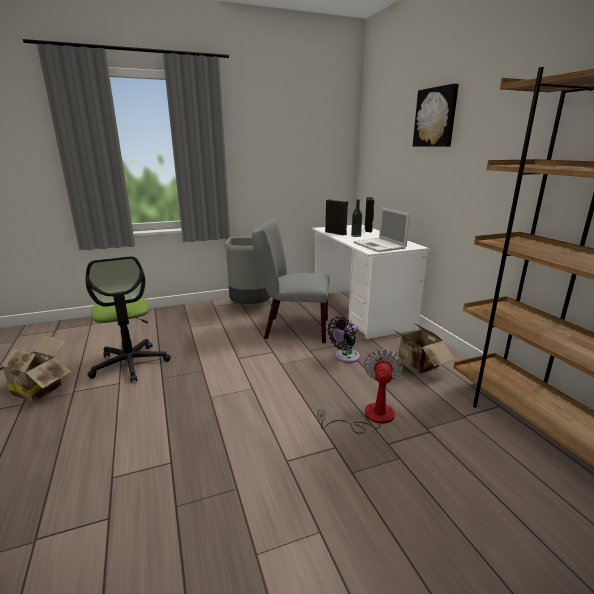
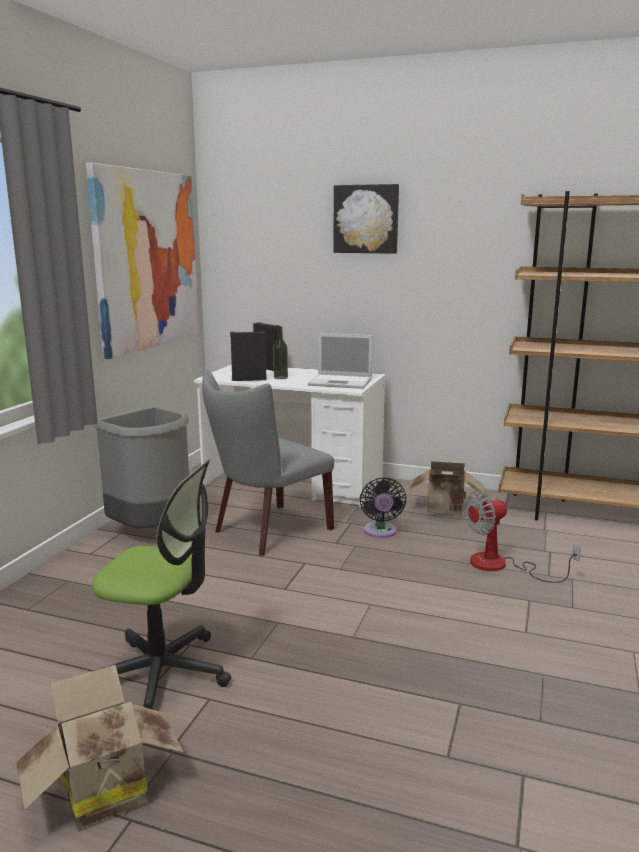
camera: 50 degrees left, 5 degrees down
(298, 149) = (147, 260): none -> picture
(369, 417) = (501, 566): fan -> fan turned 75 degrees counterclockwise

